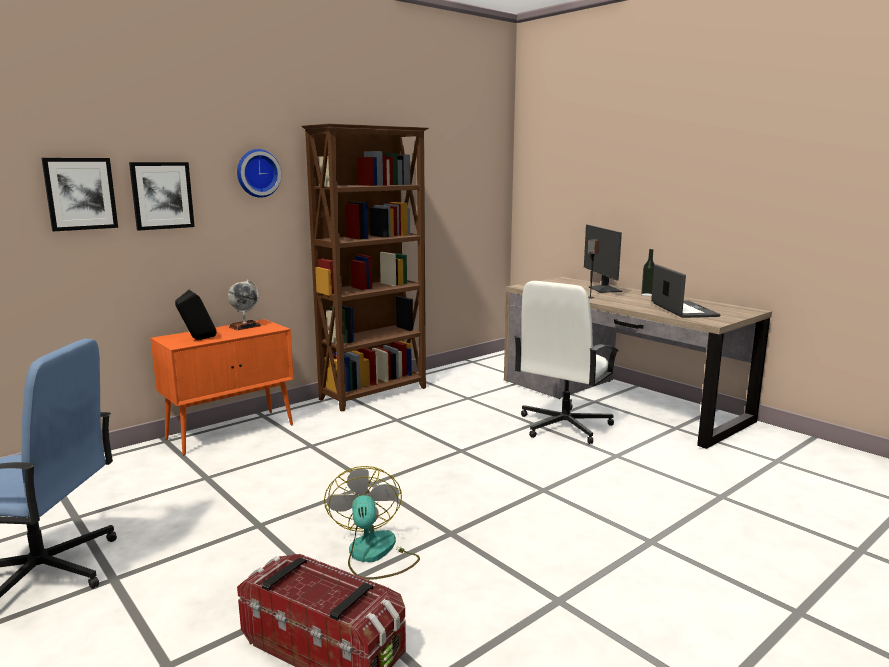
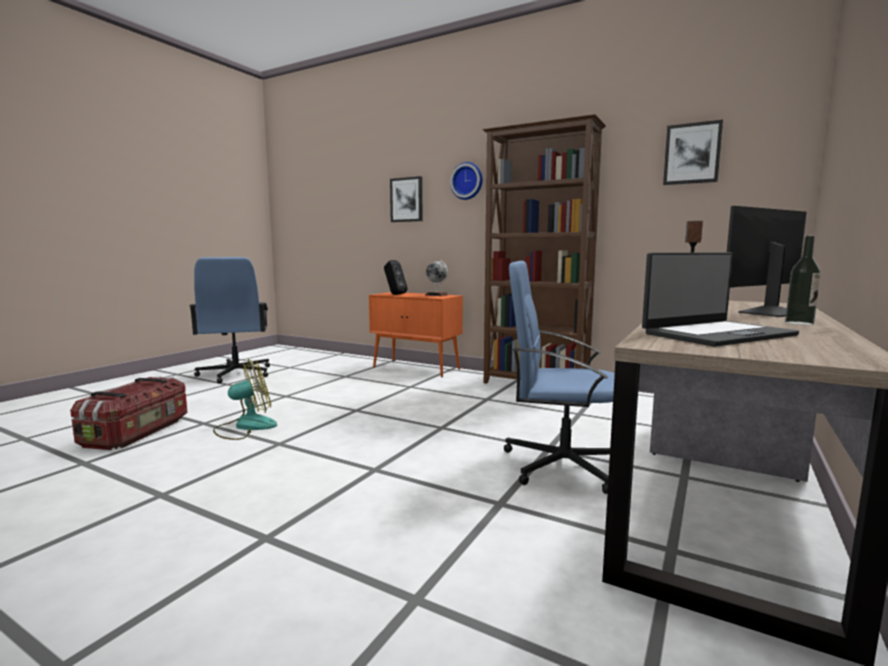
camera: 70 degrees right, 5 degrees down
(80, 194) = (368, 199): picture -> picture (692, 153)
(563, 426) = (561, 464): white office chair -> blue office chair

